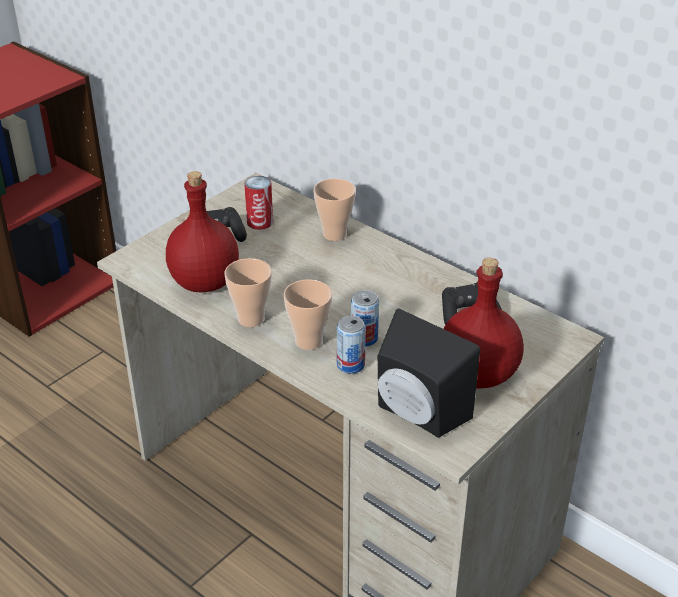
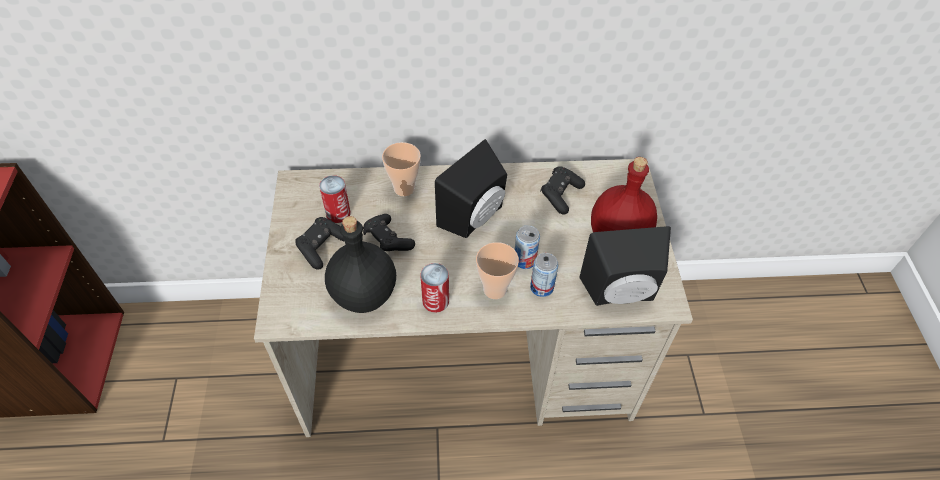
camera: 45 degrees left, 15 degrees up
(205, 281) = (363, 293): red bottle -> black bottle
(251, 319) = (435, 301): cup -> can
(271, 260) = (387, 241): none -> black game controller
(365, 286) = (475, 217): none -> black speaker

